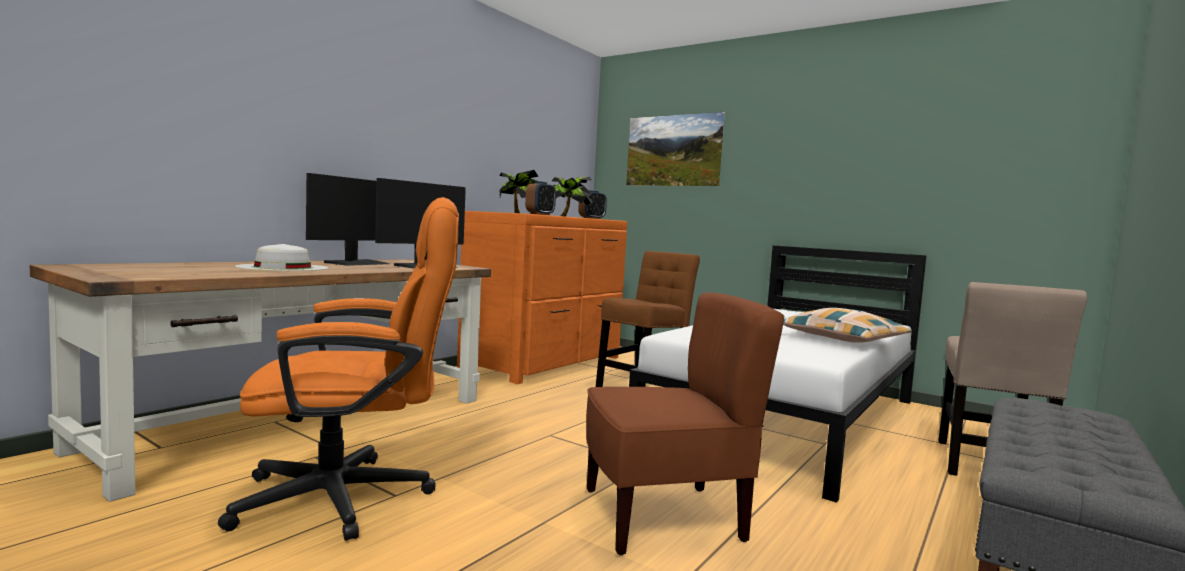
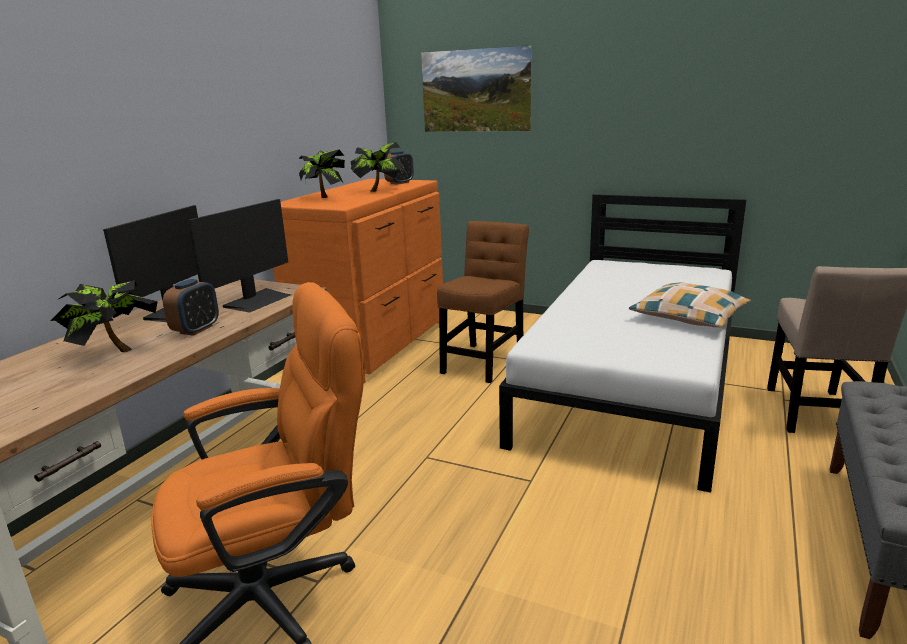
camera: 10 degrees left, 15 degrees up
(283, 267) = (113, 352): white hat -> potted plant
(540, 214) = (355, 201): alarm clock -> alarm clock (196, 329)
(663, 516) = (574, 548): brown chair -> none

